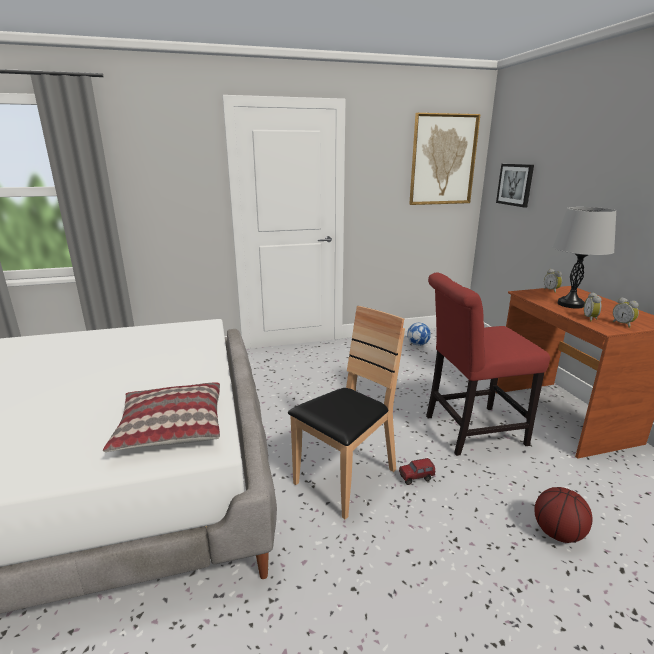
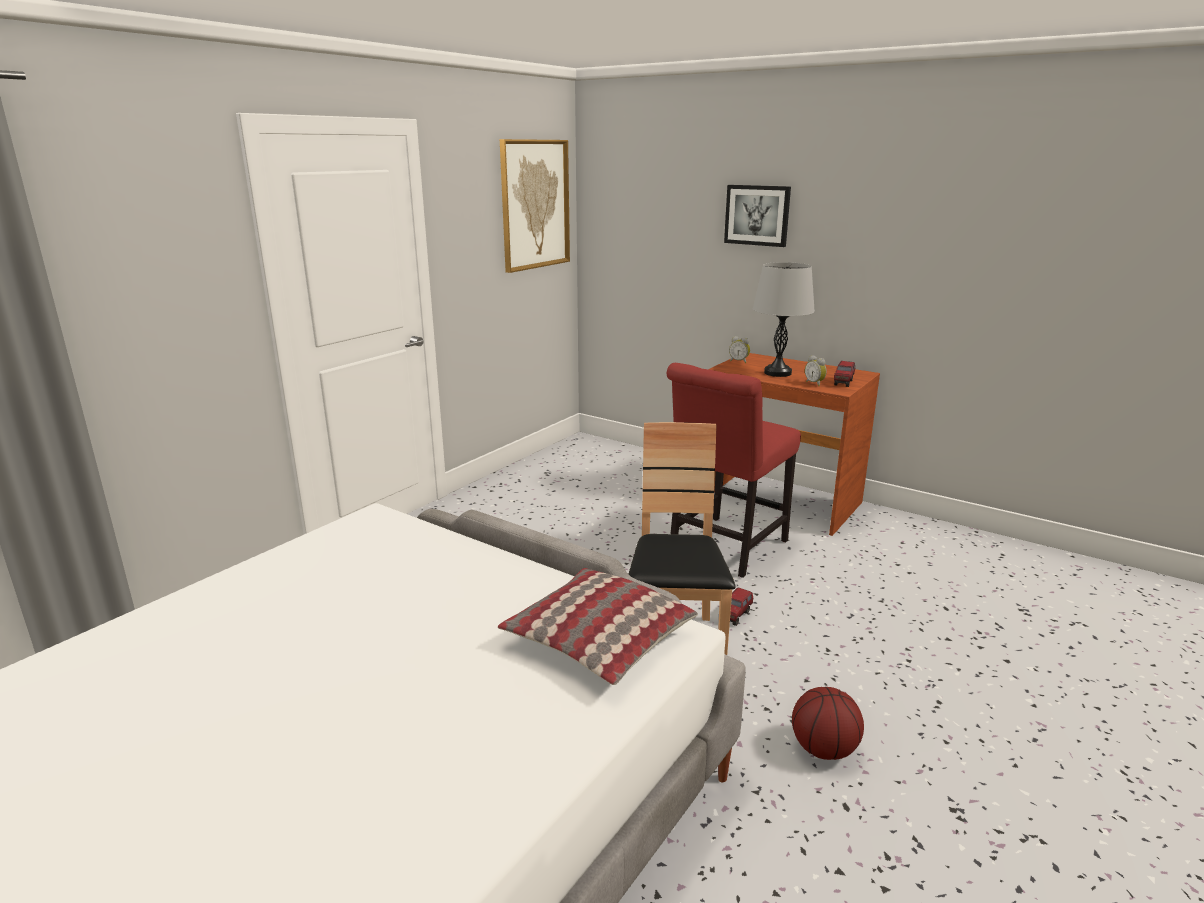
camera: 40 degrees left, 0 degrees up
(418, 344) = (555, 472): football -> none
(515, 184) = (635, 234): picture -> picture (757, 215)
(558, 533) = (885, 604): basketball -> basketball (824, 750)
(623, 324) = (843, 382): alarm clock -> toy truck

